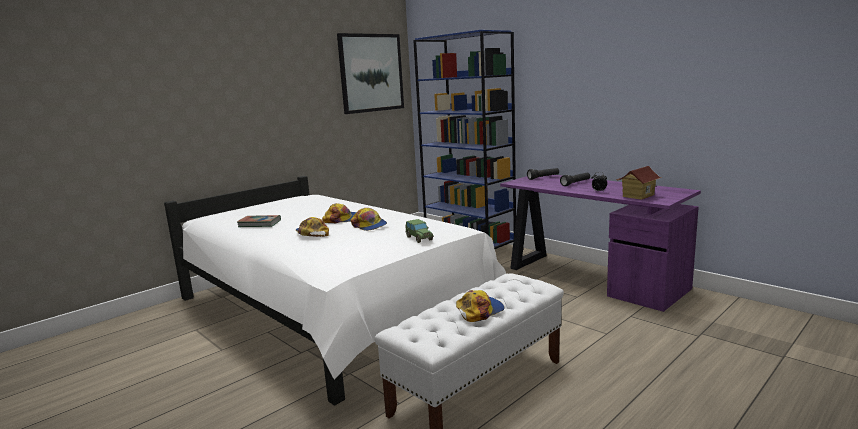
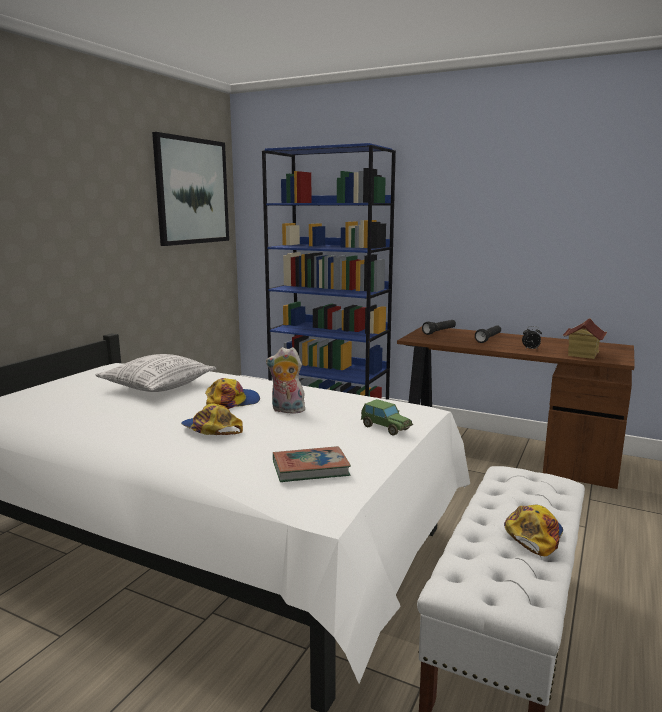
camera: 20 degrees left, 0 degrees up
(259, 224) = (99, 416): book -> book (310, 469)
(308, 209) = (158, 386): none -> pillow
(369, 226) = (286, 410): cap -> plush toy
(591, 277) = (504, 450): purple desk -> brown desk

